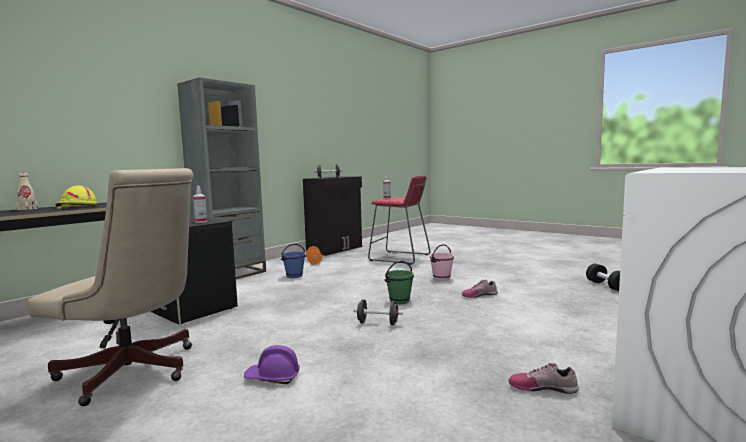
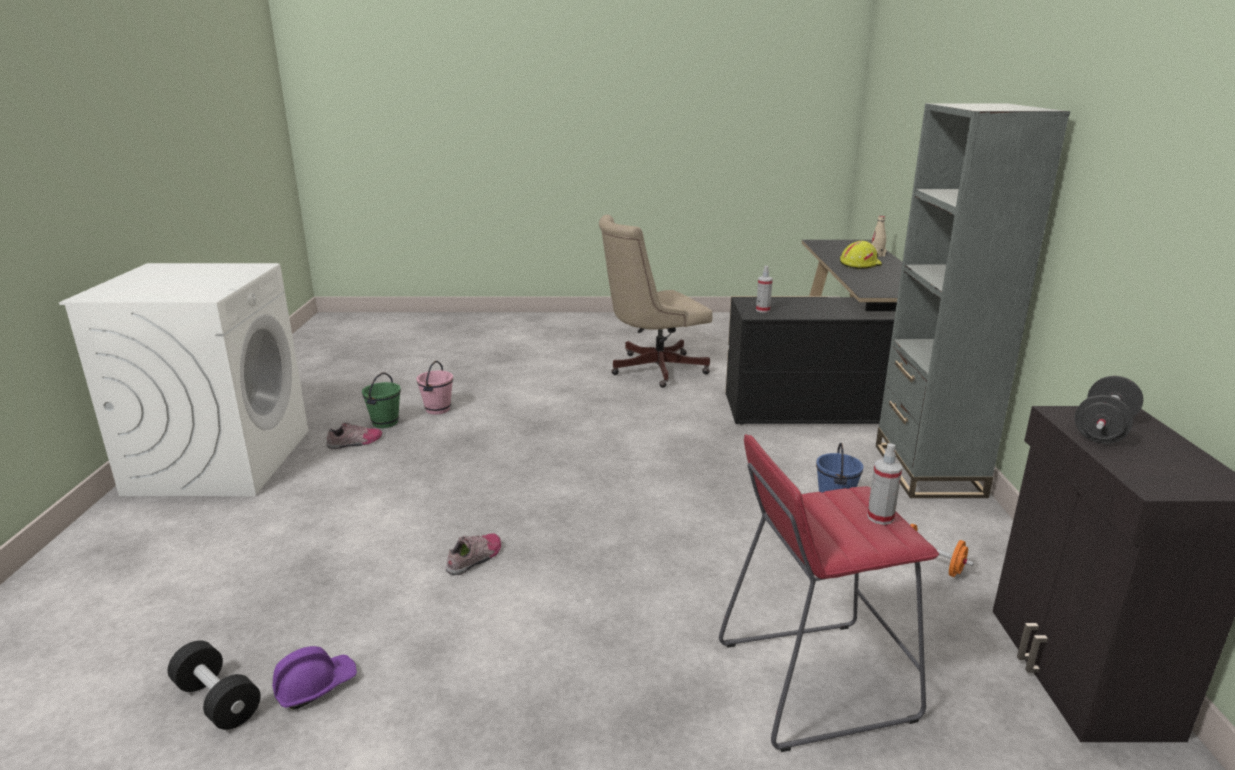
camera: 140 degrees right, 15 degrees up
(273, 377) = (558, 393): purple hard hat -> purple hard hat (315, 686)
(378, 323) = (553, 457): black dumbbell -> none
(399, 301) = (578, 501): green bucket -> green bucket (385, 423)
(441, 278) = (587, 596): pink bucket -> pink bucket (438, 409)

